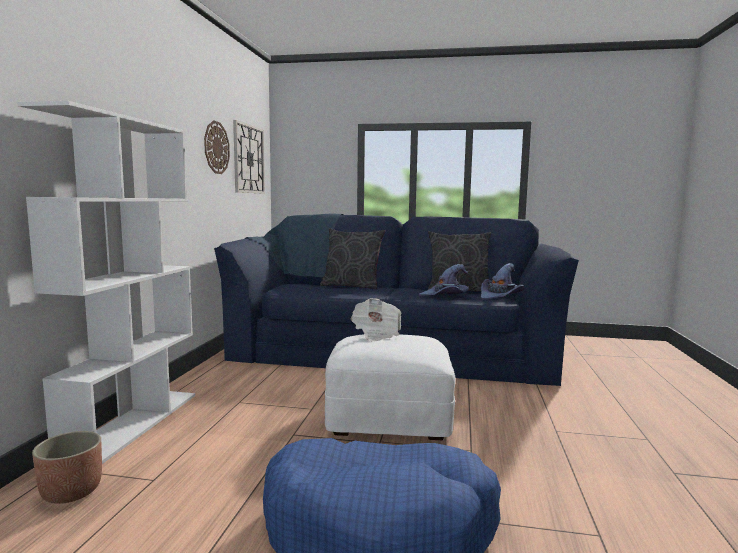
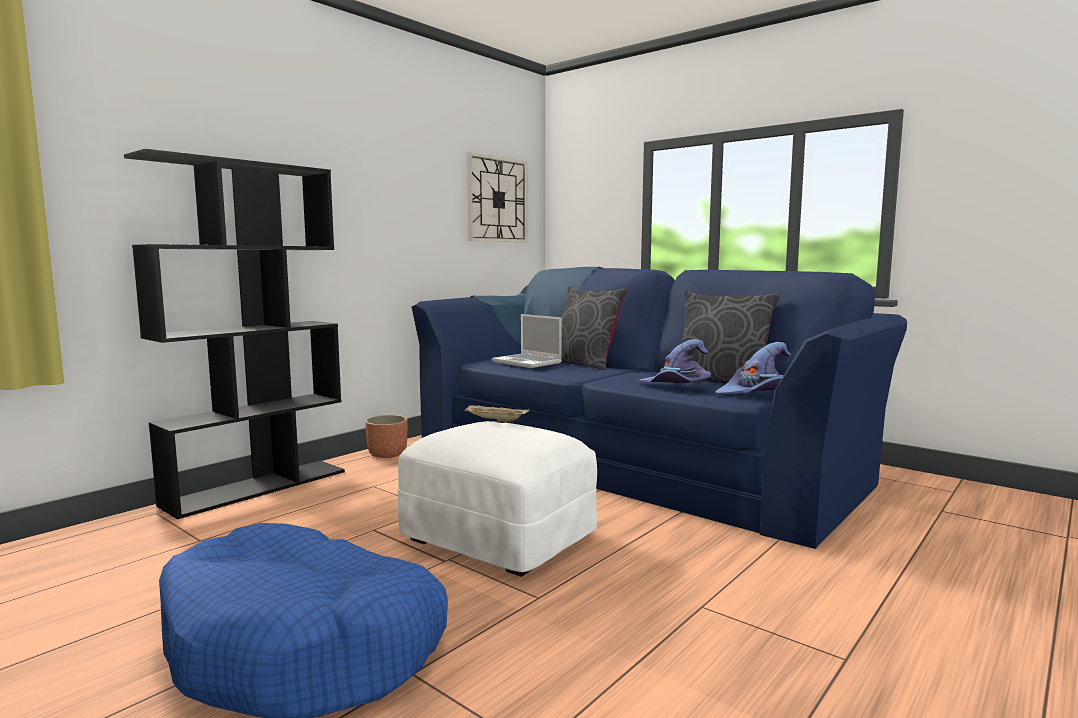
camera: 30 degrees right, 0 degrees up
(71, 492) = (135, 534): planter -> planter (387, 454)
(133, 423) = (257, 487): white bookcase -> black bookcase
(216, 147) = (433, 187): wall clock -> none
(314, 288) = (528, 362): none -> laptop
(376, 334) = (495, 421): newspaper -> beige tray

